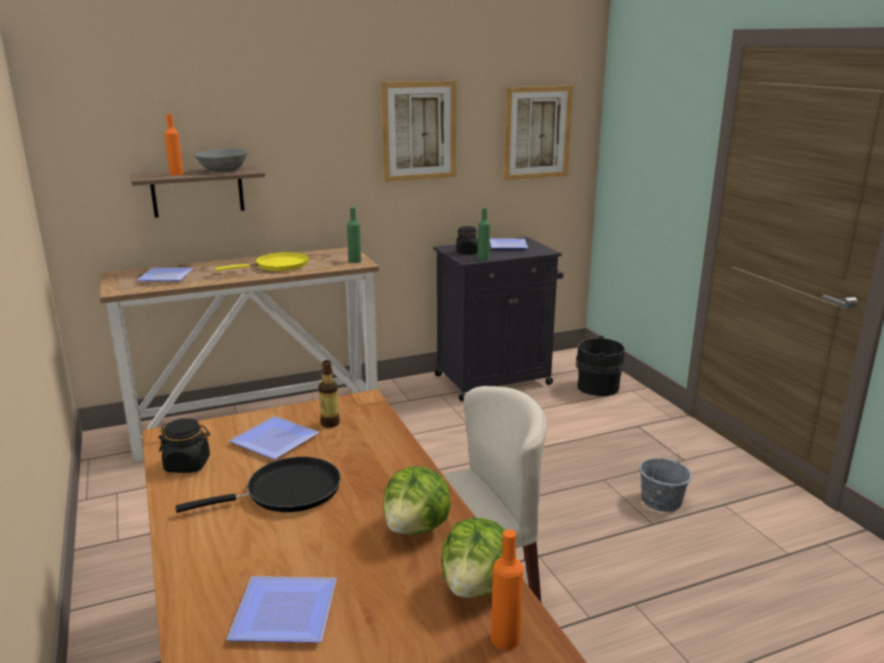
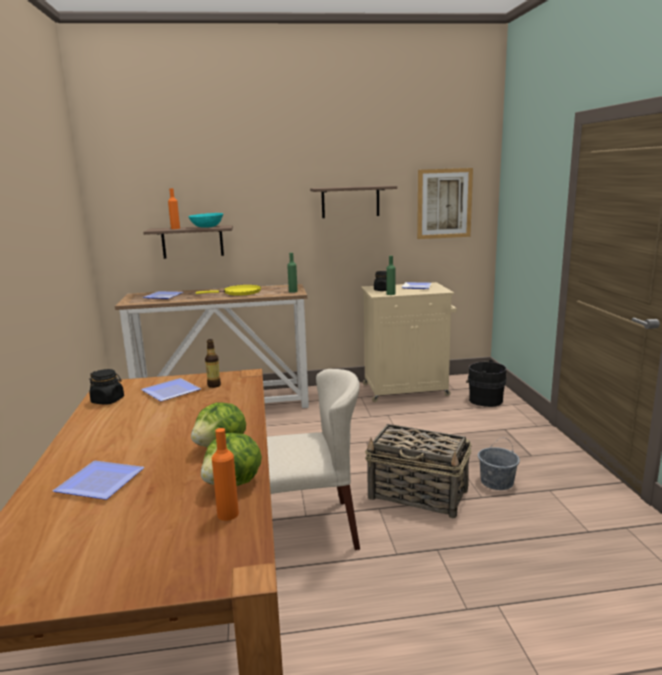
camera: 15 degrees right, 5 degrees down
(223, 170) = (207, 227): grey bowl -> turquoise bowl
(287, 492) = (155, 420): black frying pan -> none
(419, 131) = (350, 201): picture -> shelf
(495, 379) = (407, 390): black cabinet -> beige cabinet
(578, 530) = (419, 495): none -> basket

